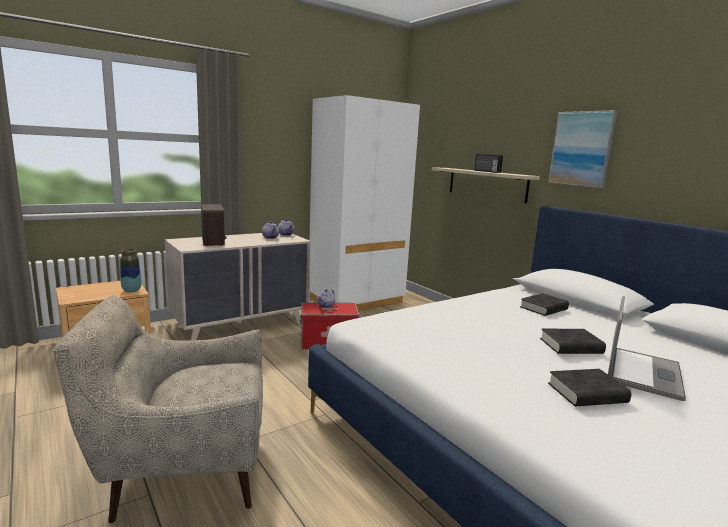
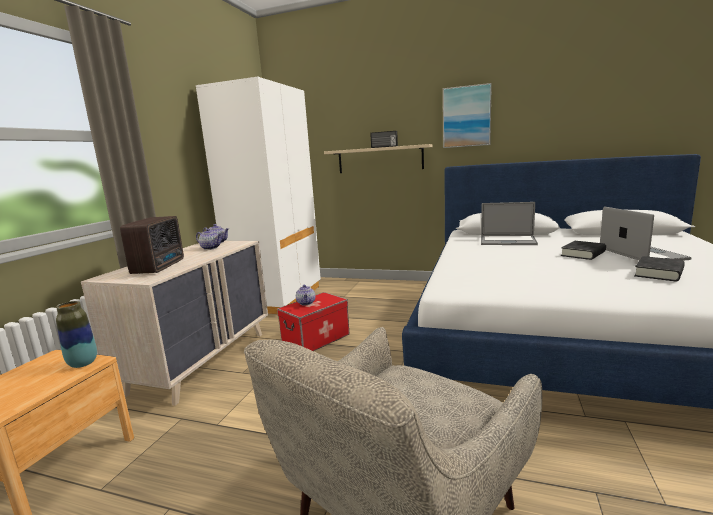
camera: 35 degrees left, 0 degrees up
(214, 242) = (160, 267): radio -> radio turned 60 degrees clockwise
(543, 308) = (507, 241): black book -> laptop

